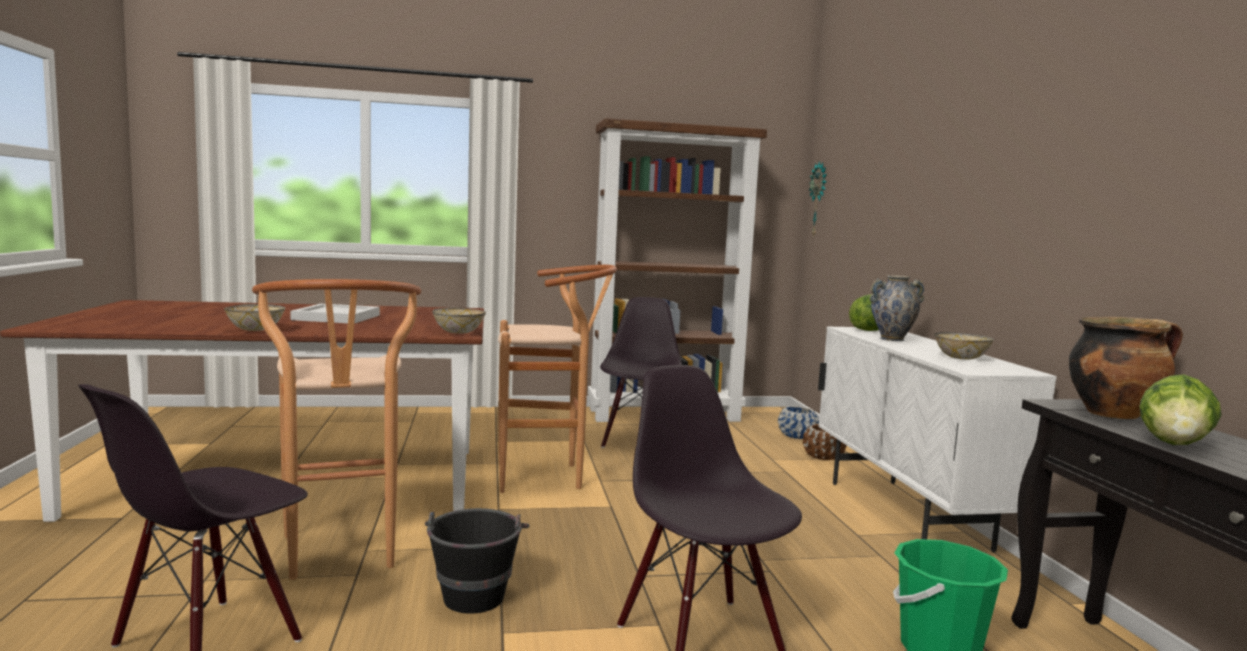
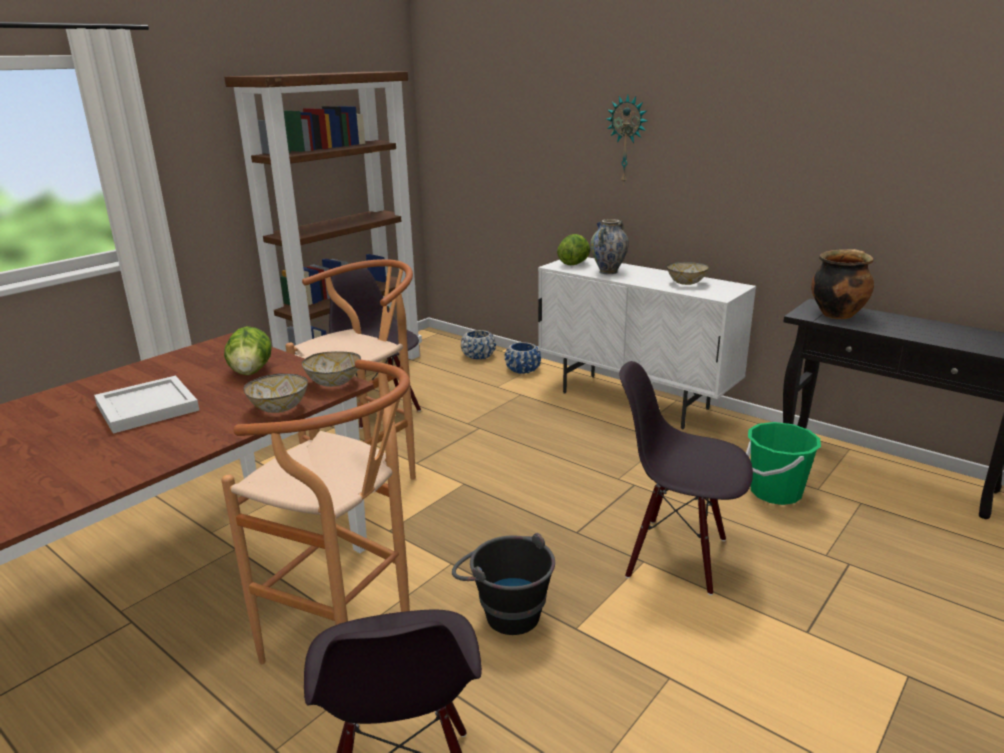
camera: 40 degrees left, 15 degrees up
(256, 330) = (136, 467): bowl -> bowl (279, 408)
(819, 199) = (441, 133): wall clock -> wall clock (627, 139)
(823, 456) = (523, 369): brown planter -> blue planter
(1174, 443) = (899, 332): lettuce -> lettuce (251, 372)

